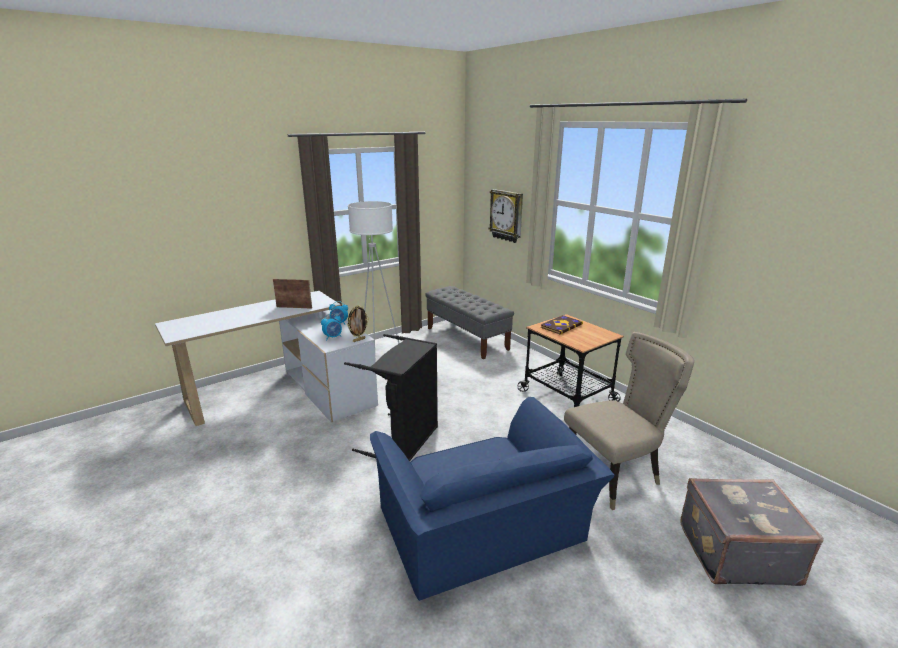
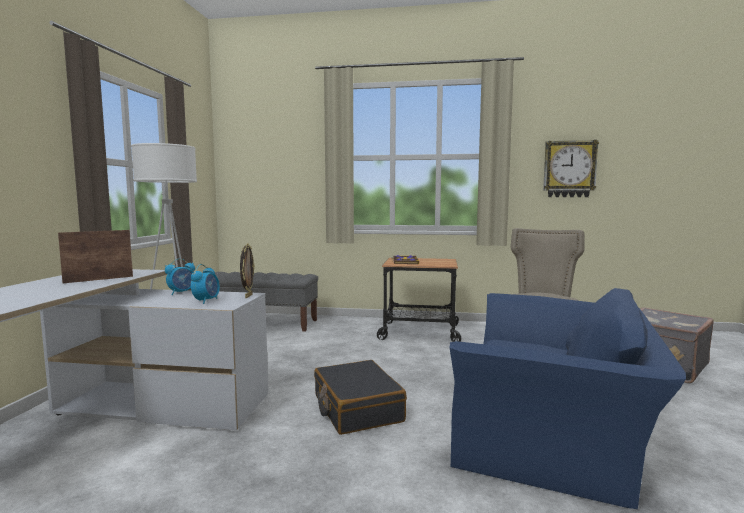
camera: 45 degrees left, 15 degrees down
(404, 441) = (357, 408): black laundry basket -> black suitcase
(507, 215) = (285, 181): wall clock -> wall clock (569, 169)

